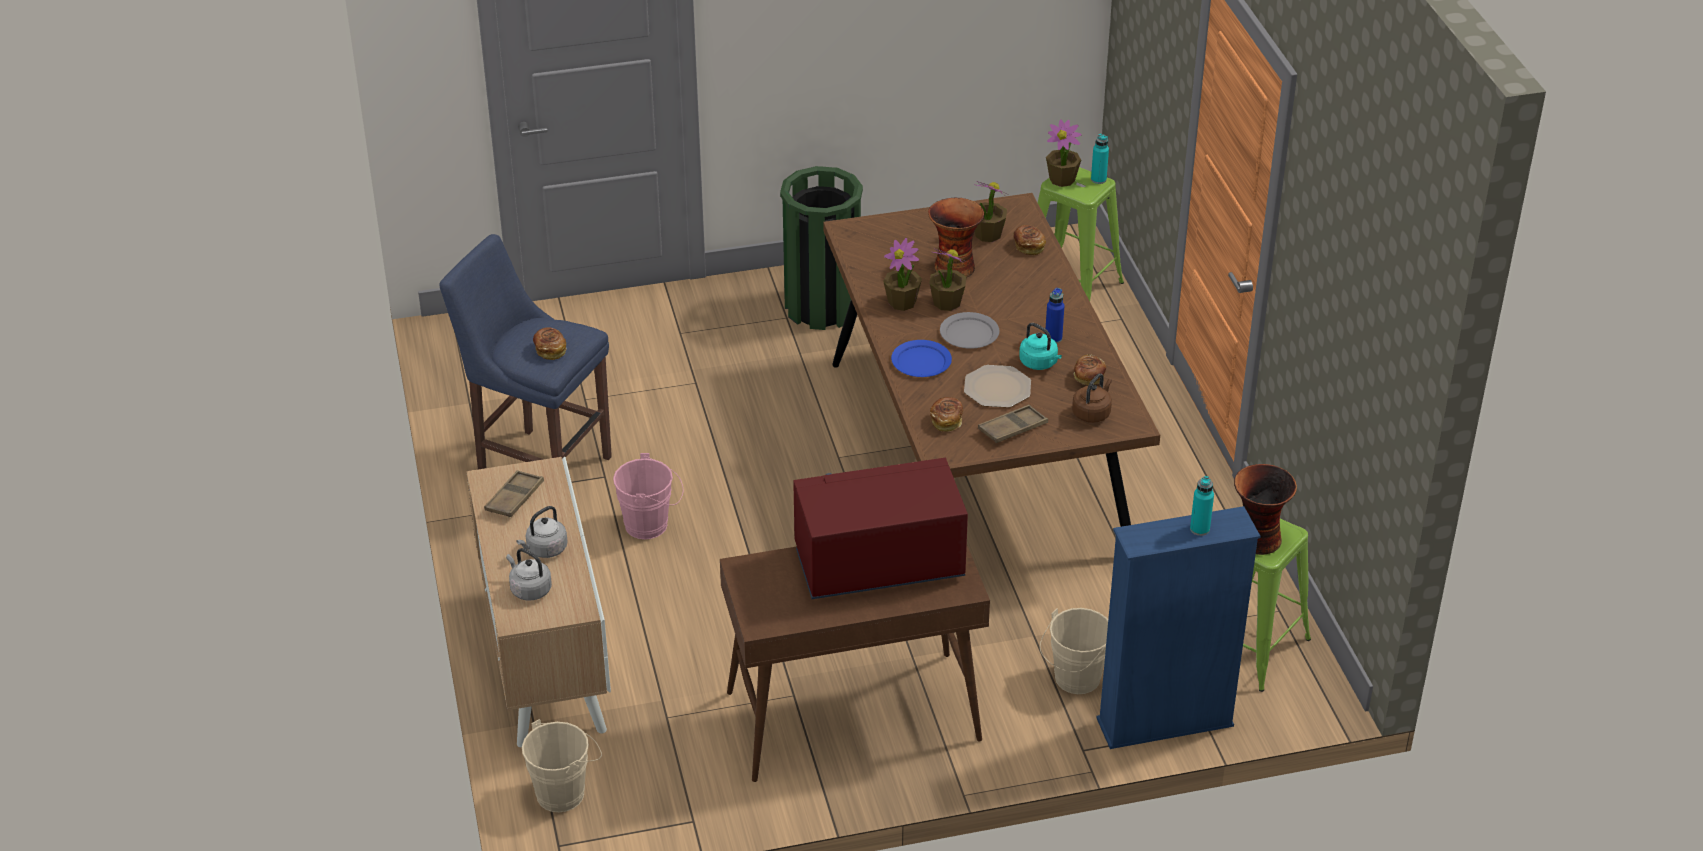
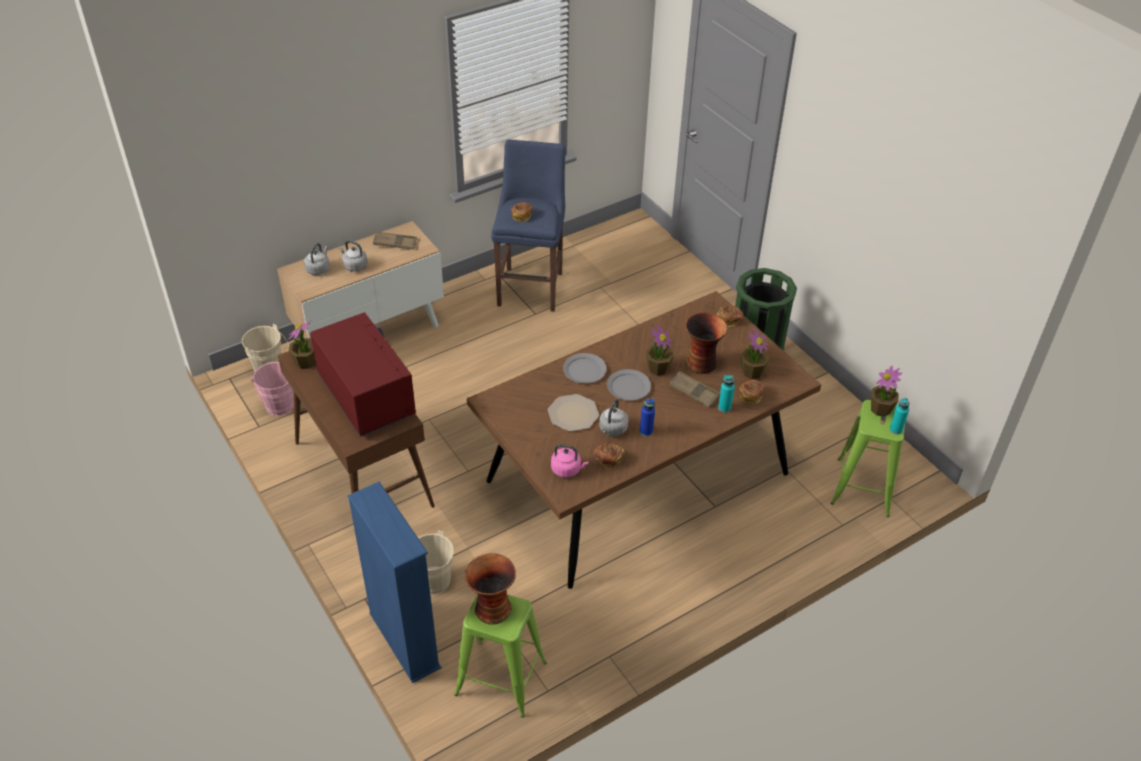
camera: 70 degrees right, 5 degrees up
(651, 525) = (500, 344): pink bucket -> pink bucket (280, 407)
(902, 302) = (646, 347): potted plant -> potted plant (305, 362)
(922, 361) = (584, 370): blue plate -> grey plate
(946, 421) = (525, 396): bread -> bread (729, 320)
(1012, 428) = (531, 431): brown tray -> brown tray (693, 392)
(1039, 363) = (612, 430): turquoise kettle -> grey kettle
(1092, 413) = (567, 469): brown kettle -> pink kettle
(1199, 529) = (390, 529): turquoise bottle -> turquoise bottle (724, 408)

